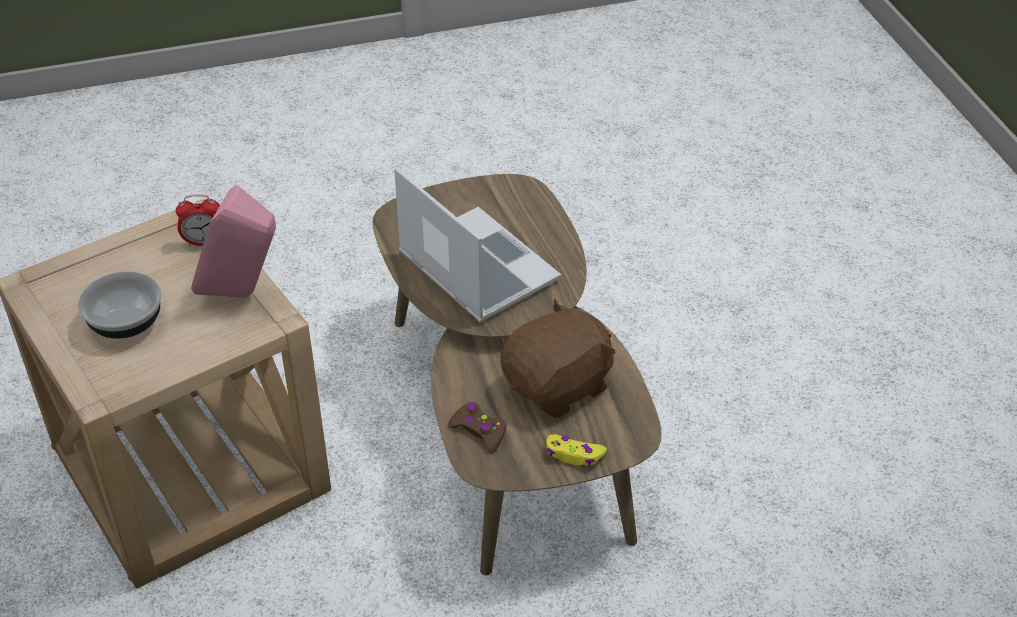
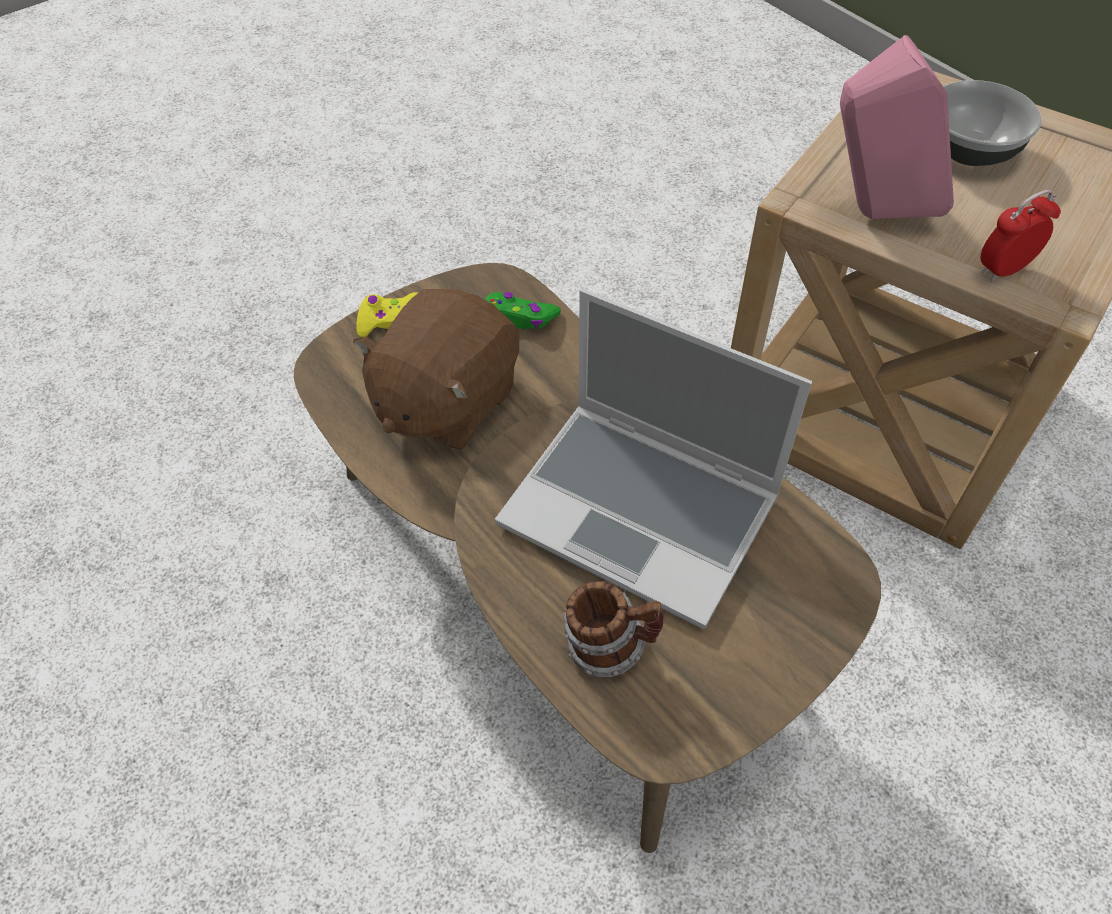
camera: 160 degrees right, 10 degrees up
(479, 431) = (520, 317): brown game controller -> green game controller
(526, 220) = (610, 647): none -> mug

